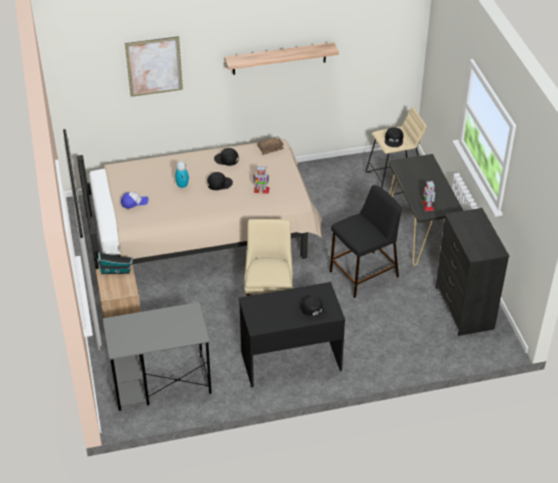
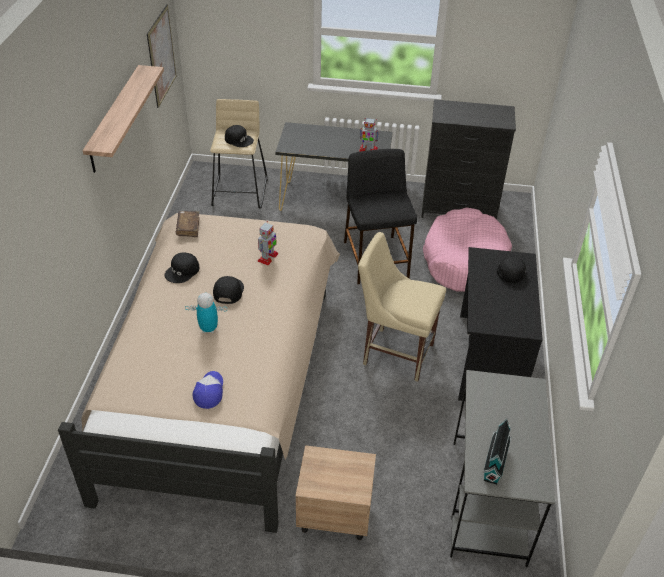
camera: 70 degrees left, 0 degrees up
(116, 271) = (314, 468): toy house -> toy house (495, 461)
(154, 66) = (37, 220): picture -> picture (161, 56)
(396, 325) = (464, 260): none -> pink dog bed

